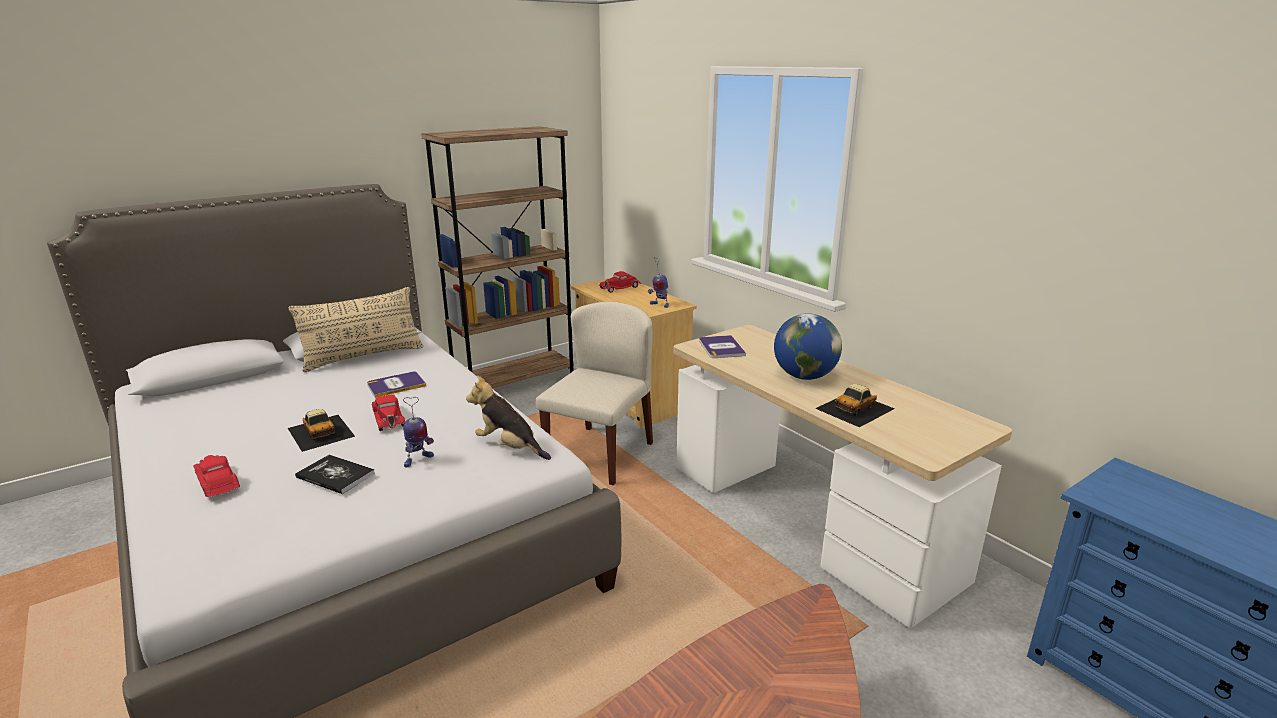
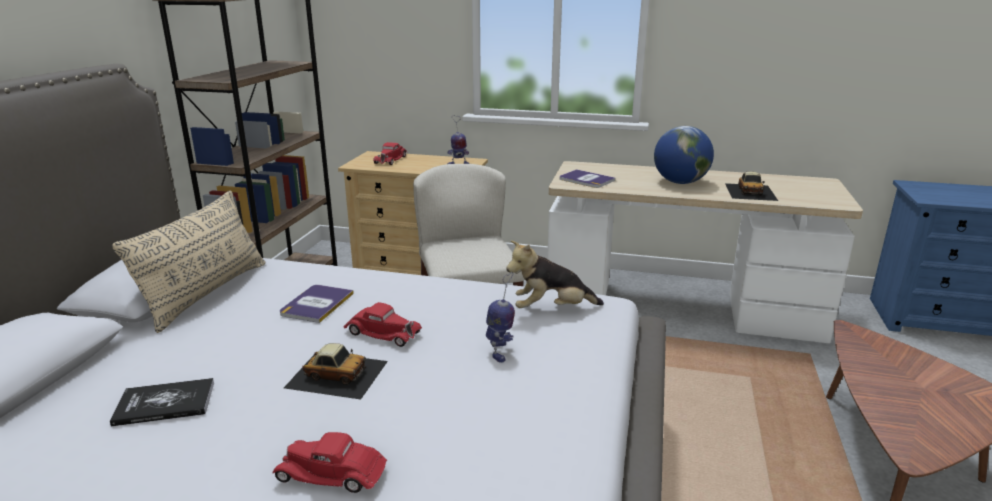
camera: 40 degrees left, 0 degrees up
(335, 475) = (456, 399): book -> book (165, 403)

